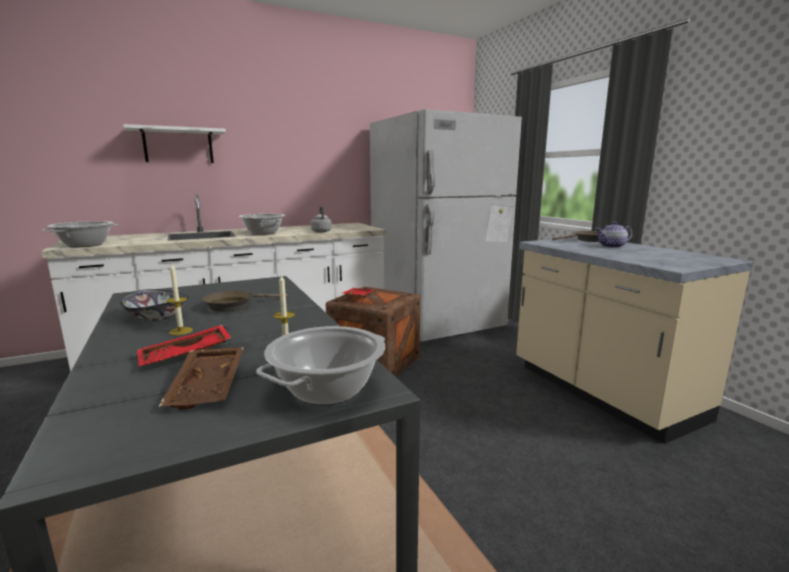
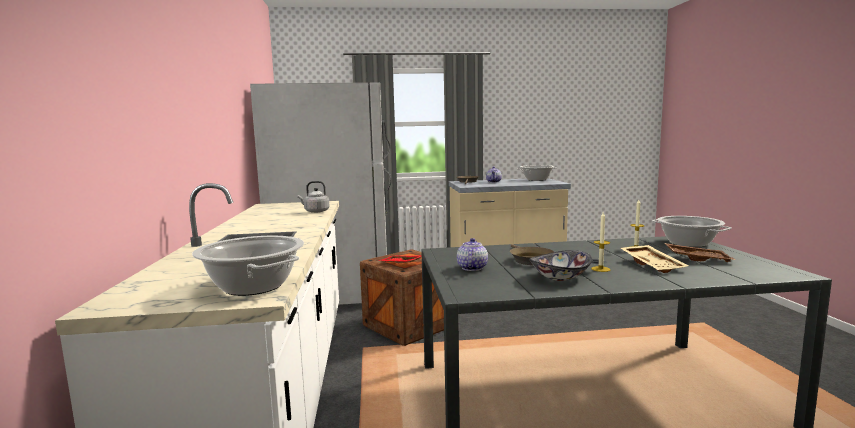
camera: 70 degrees left, 5 degrees down
(178, 146) = (149, 100): white shelf -> none
(186, 356) = (653, 265): red tray -> beige tray
(209, 291) = (471, 268): none -> teapot
(263, 233) = (287, 224): cooking pot -> cooking pot (536, 179)

